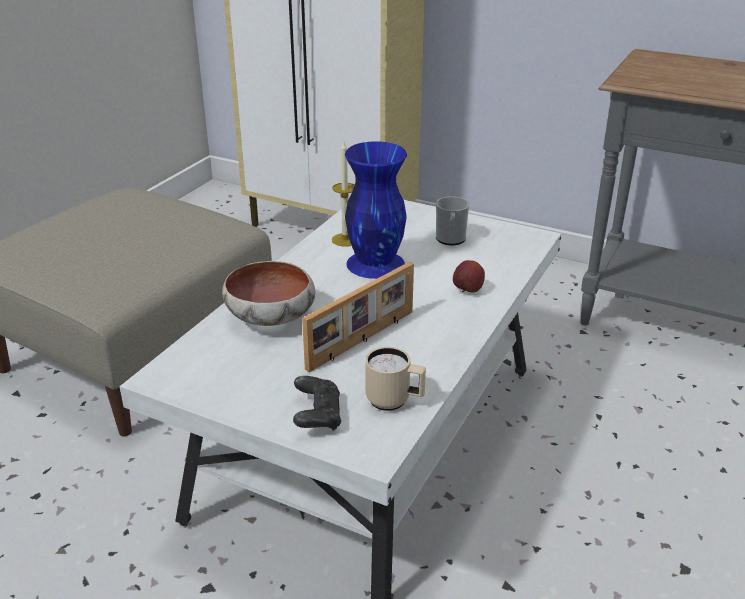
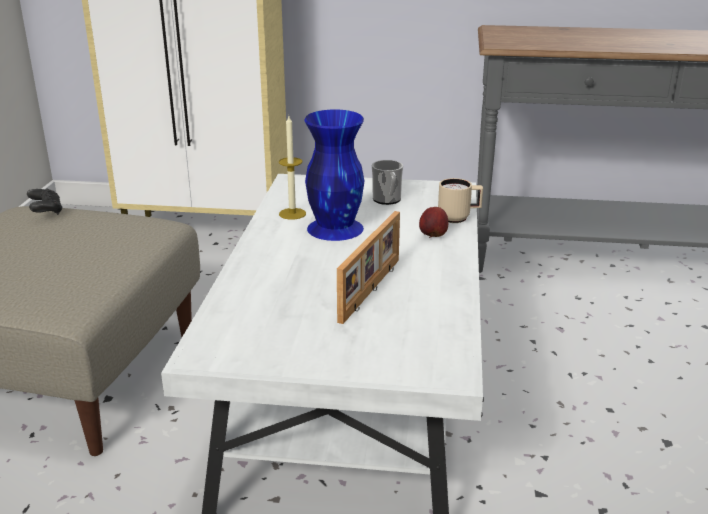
camera: 20 degrees left, 5 degrees down
(272, 318) = (272, 287): bowl -> none
(317, 416) = (379, 357): black game controller -> black game controller (46, 211)
(394, 402) = (438, 332): beige mug -> beige mug (459, 218)

